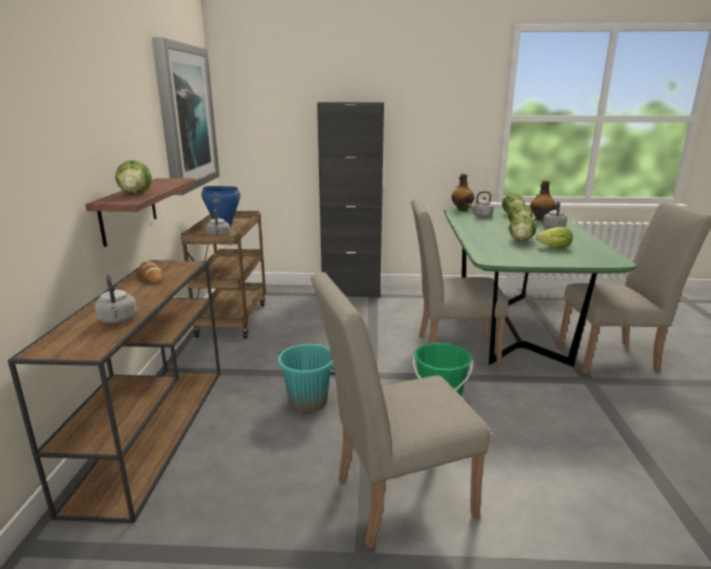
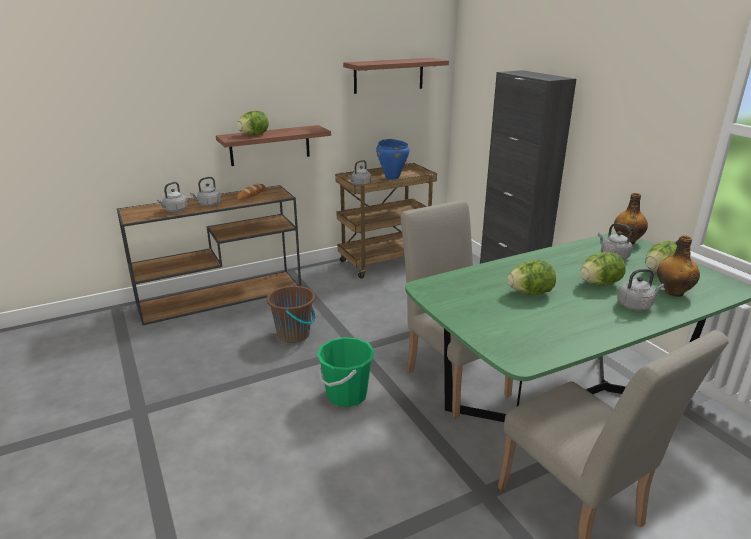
camera: 60 degrees right, 5 degrees up
(138, 299) = (208, 204): none -> grey kettle
(185, 117) = (389, 75): picture -> shelf
(308, 401) = (294, 334): turquoise bucket -> brown bucket
(393, 499) = (201, 406): beige chair -> none
(552, 247) = (526, 314): lettuce -> none

